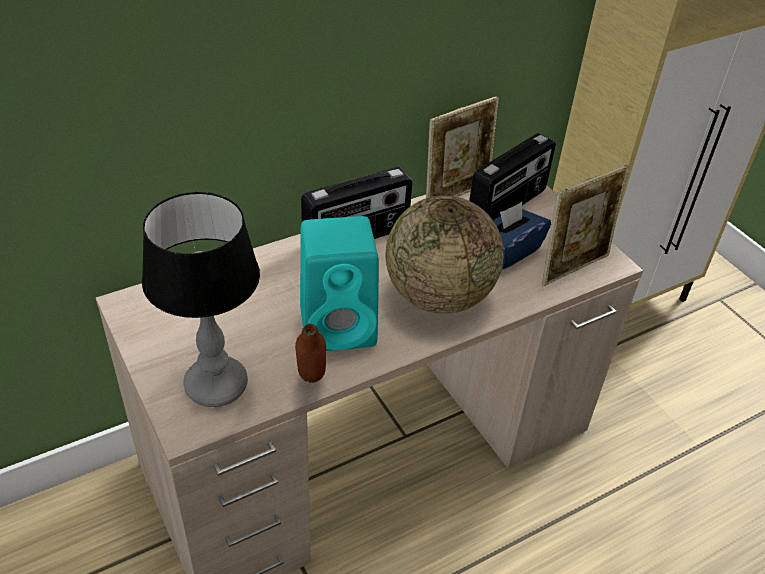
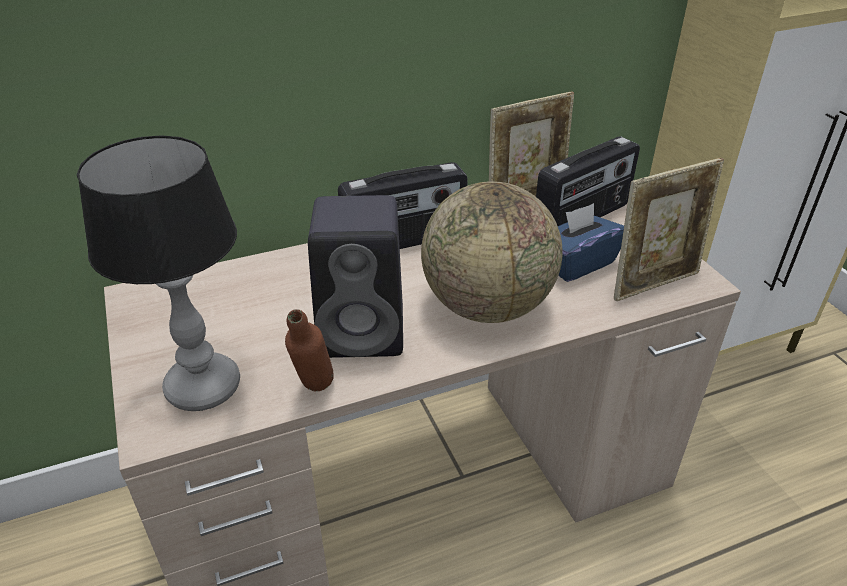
camera: 10 degrees right, 5 degrees down
(340, 326) = (365, 332): turquoise speaker -> black speaker

